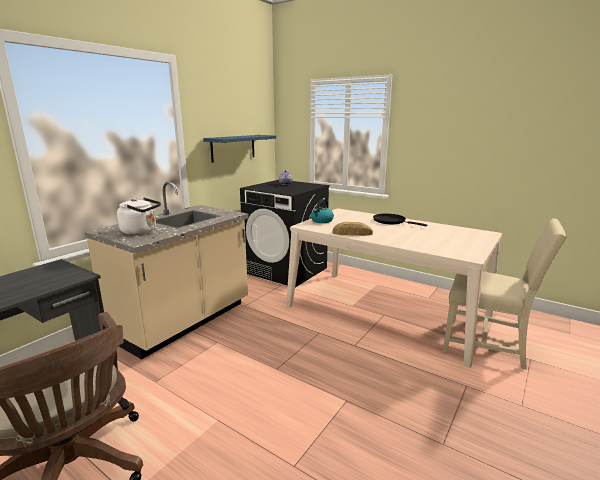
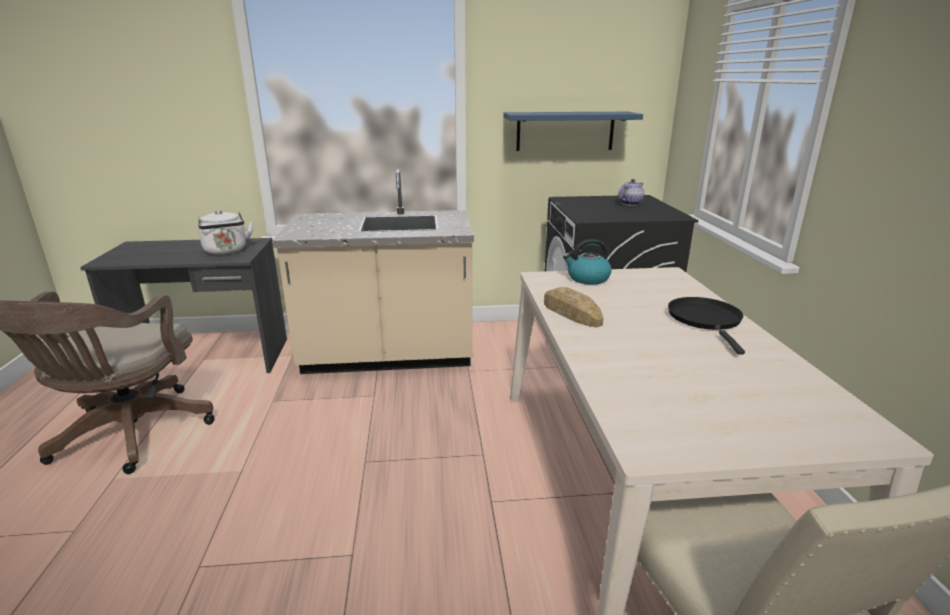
camera: 50 degrees right, 5 degrees up
(141, 231) = (325, 226): white kettle -> white kettle (226, 251)

